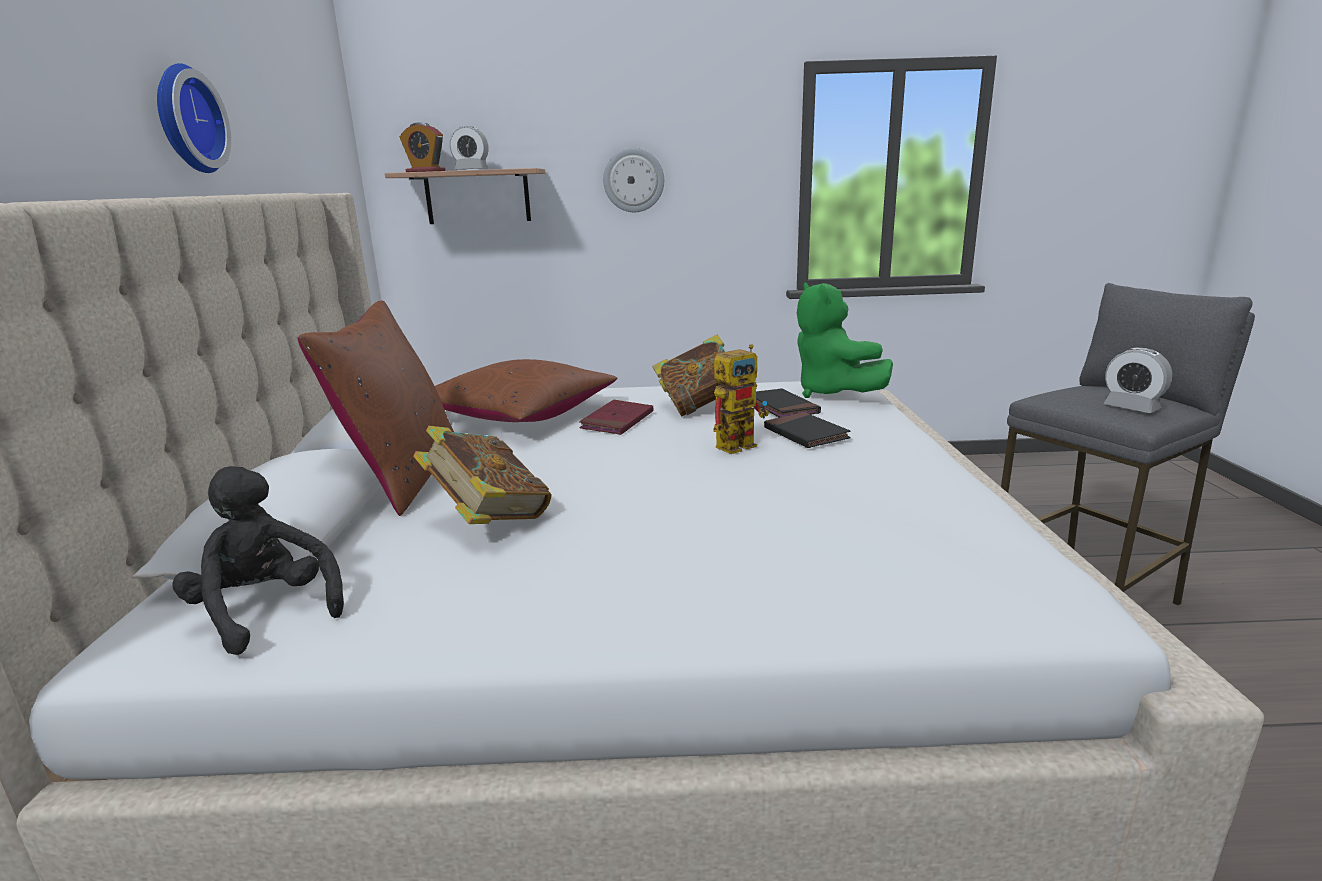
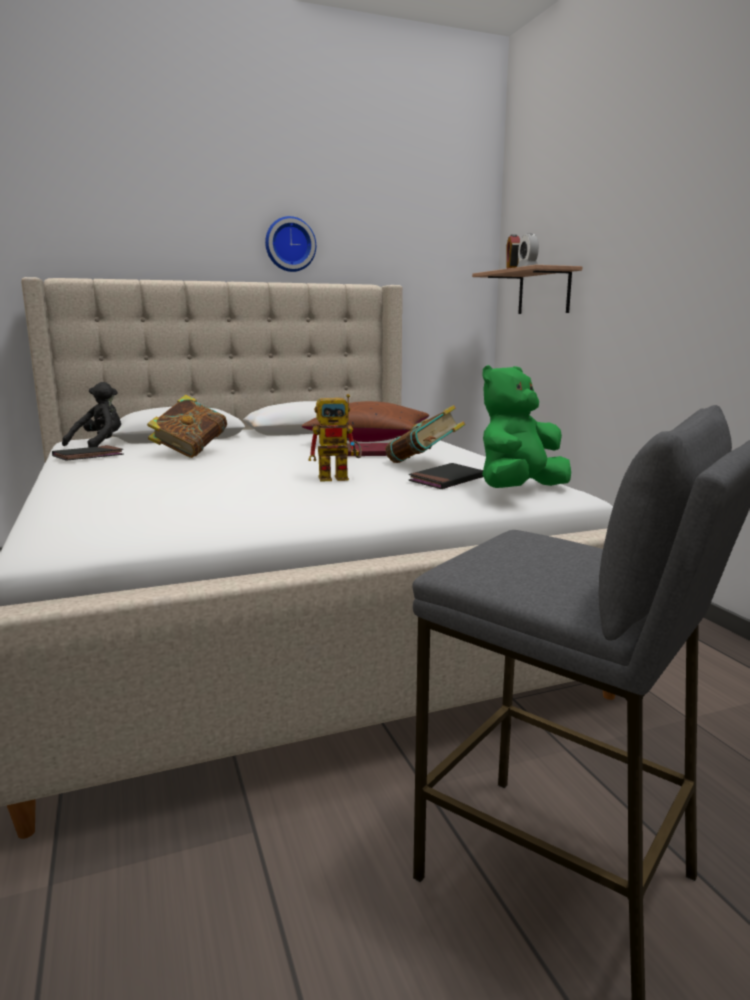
camera: 70 degrees right, 5 degrees down
(403, 477) = (246, 438): brown pillow -> none
(633, 180) = (638, 273): wall clock -> none
(740, 443) = (340, 477): toy robot -> toy robot turned 45 degrees counterclockwise
(805, 434) = (374, 488): black book -> black book (88, 456)
(1131, 407) = (517, 566): alarm clock -> none

